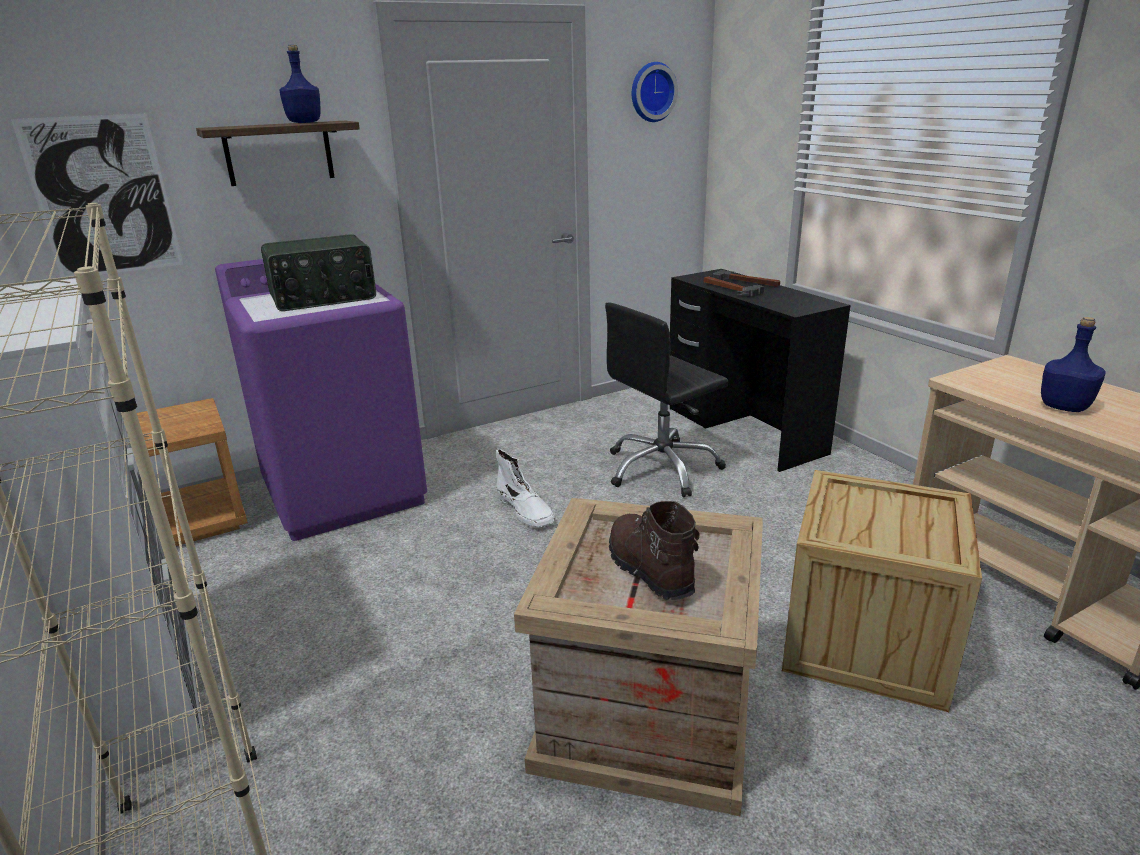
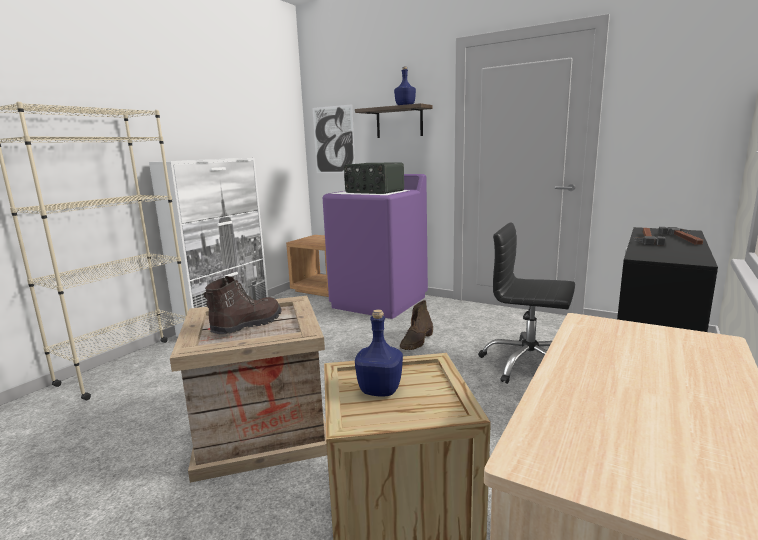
camera: 60 degrees right, 10 degrees down
(525, 510) = (417, 341): white boot -> brown boot
(651, 92) = (676, 74): wall clock -> none
(1066, 407) = (602, 372): blue bottle -> blue bottle (380, 390)

